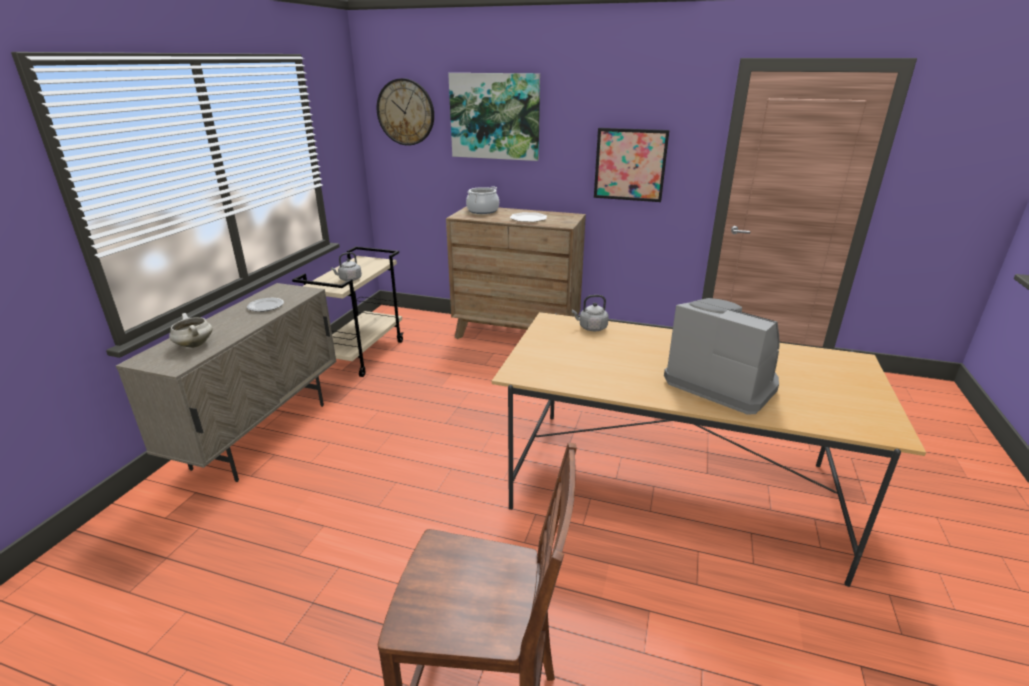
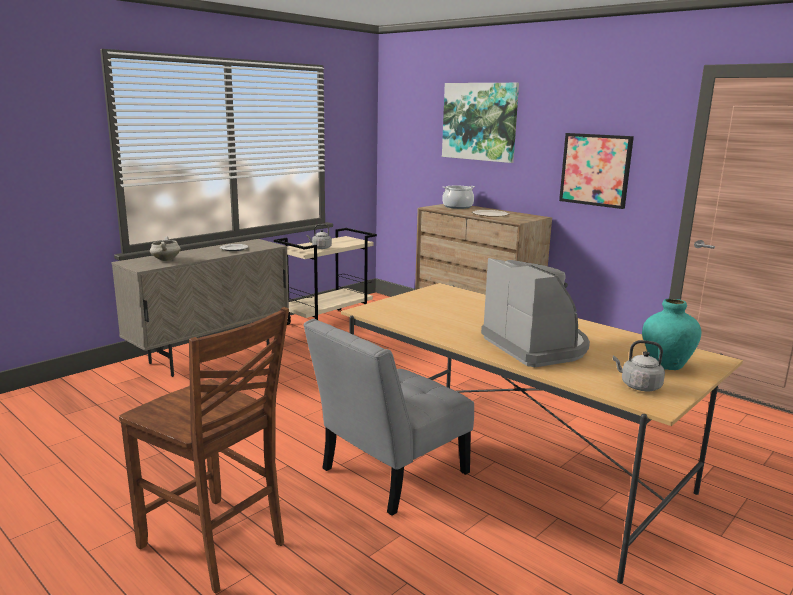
camera: 25 degrees right, 10 degrees down
(405, 112) = (411, 117): wall clock -> none
(578, 537) = (388, 474): none -> grey chair
(591, 328) = (470, 298): grey kettle -> grey kettle (638, 386)
(837, 377) = (666, 365): none -> turquoise vase

